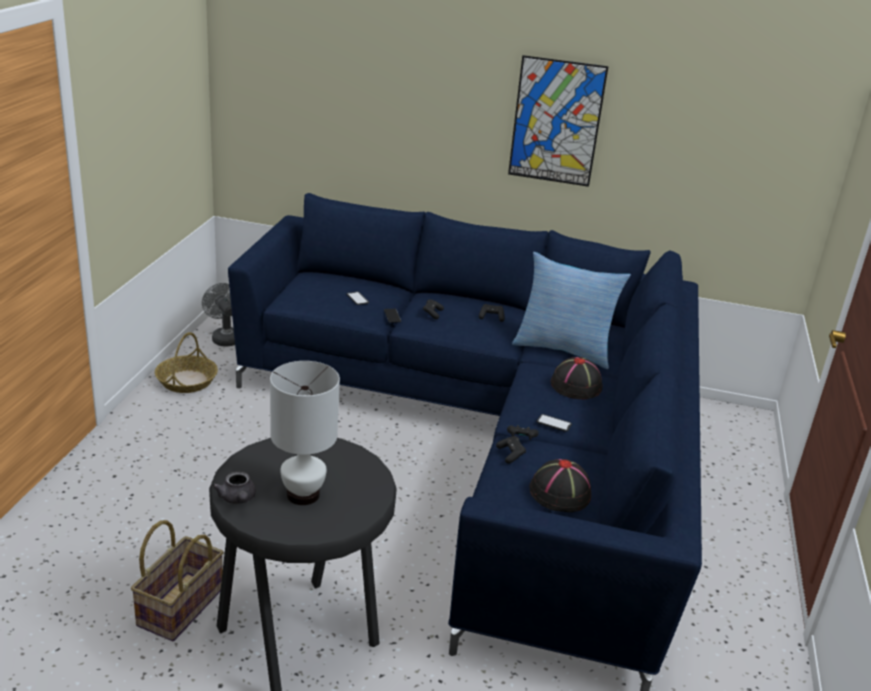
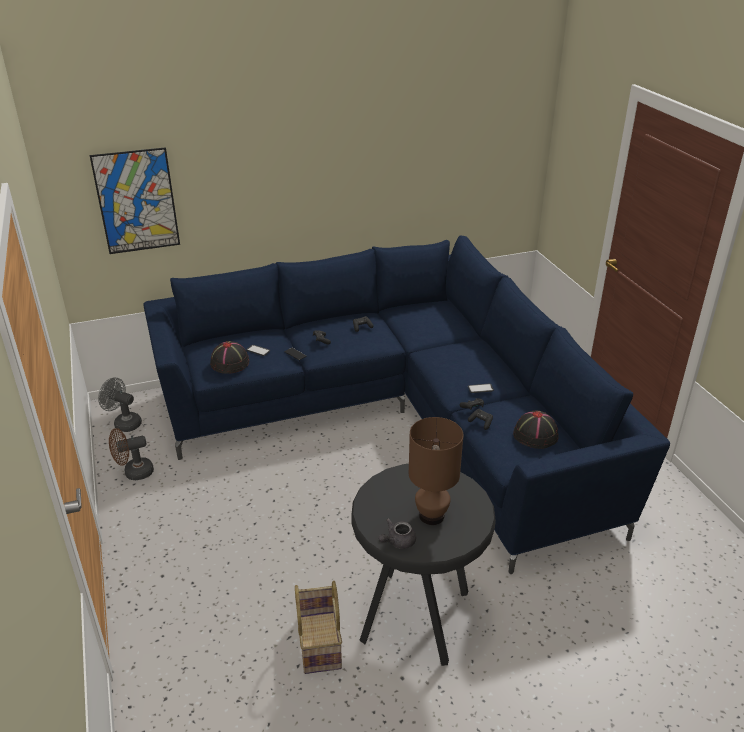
camera: 30 degrees left, 5 degrees up
(187, 381) = (134, 473): basket -> brown fan
(237, 499) = (397, 541): grey teapot -> grey teapot turned 105 degrees clockwise
(302, 495) = (431, 516): white table lamp -> brown table lamp
(556, 122) = (355, 163): picture -> picture (136, 201)
(563, 349) = (427, 332): pillow -> none
(576, 385) = (465, 355): black hat -> black hat (230, 362)

